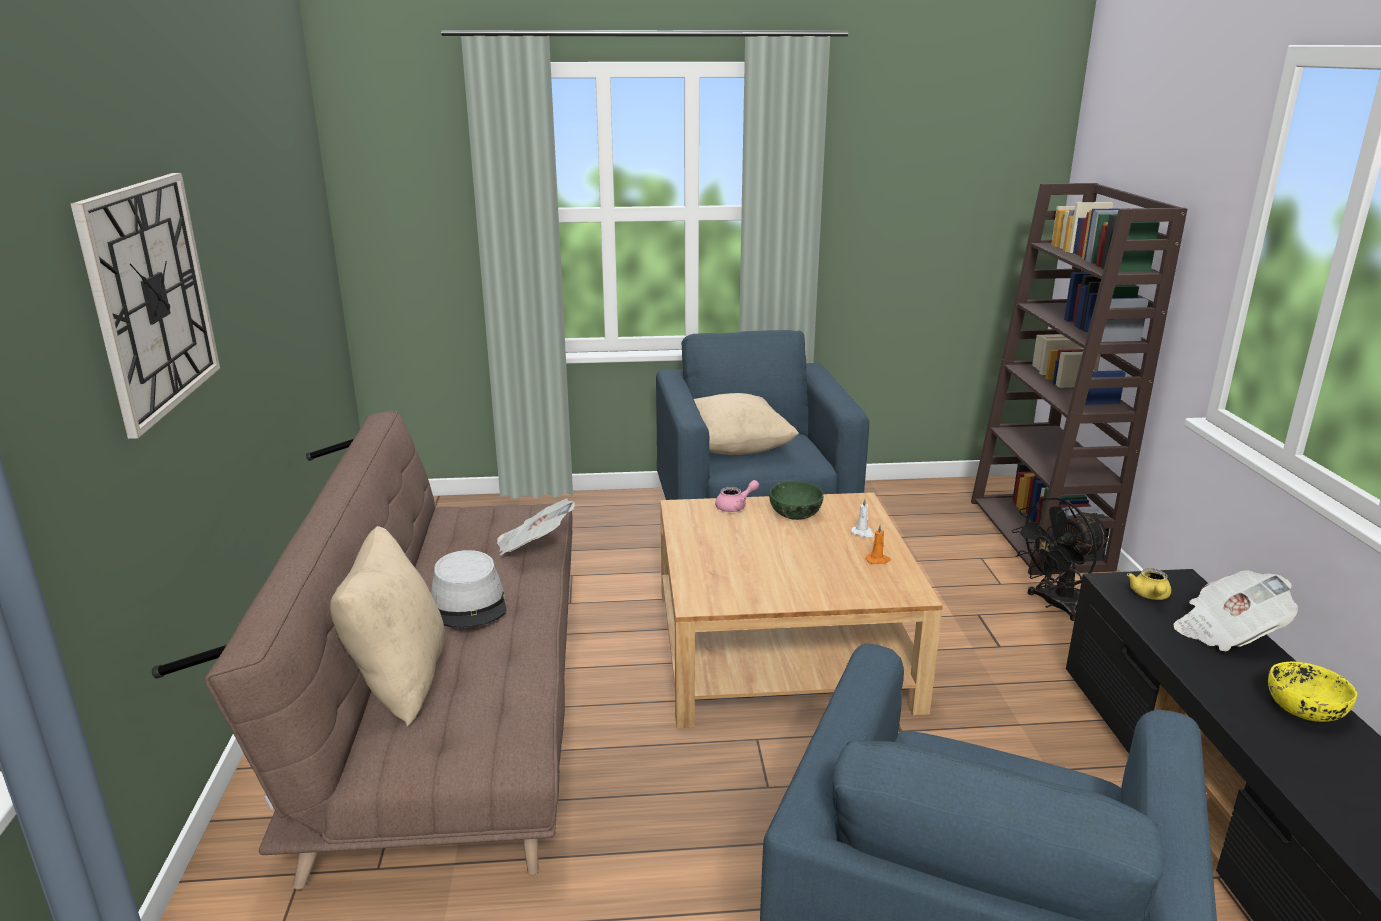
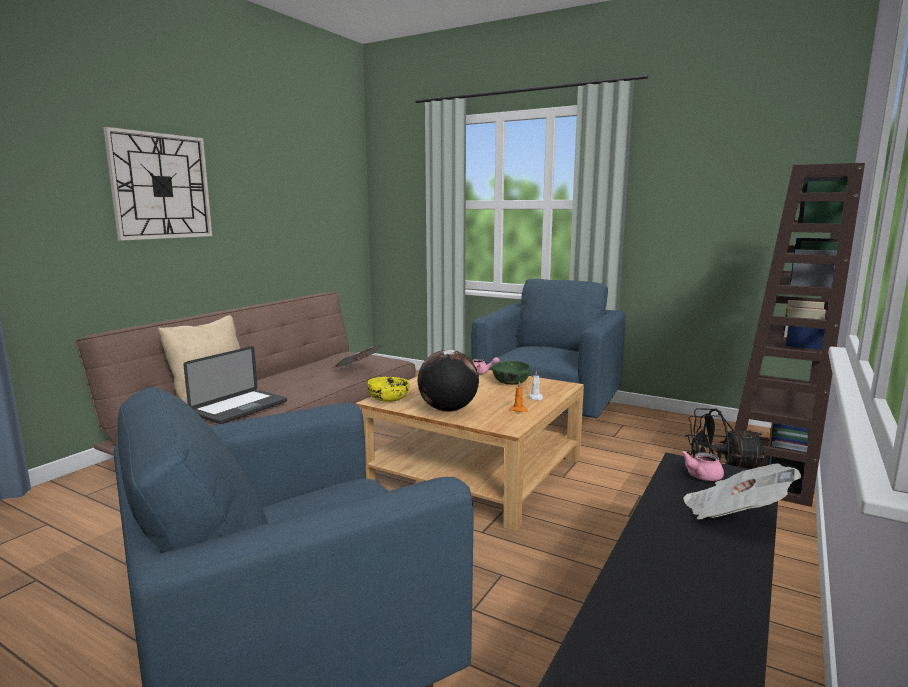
camera: 35 degrees right, 10 degrees down
(469, 603) = (288, 381): grey hat -> none
(497, 684) = (240, 408): none -> laptop
(734, 448) = (527, 350): beige pillow -> none
(805, 588) = (447, 410): none -> globe
(1150, 596) = (700, 477): yellow teapot -> pink teapot
(1305, 708) = (716, 579): yellow bowl -> yellow bowl (389, 399)

